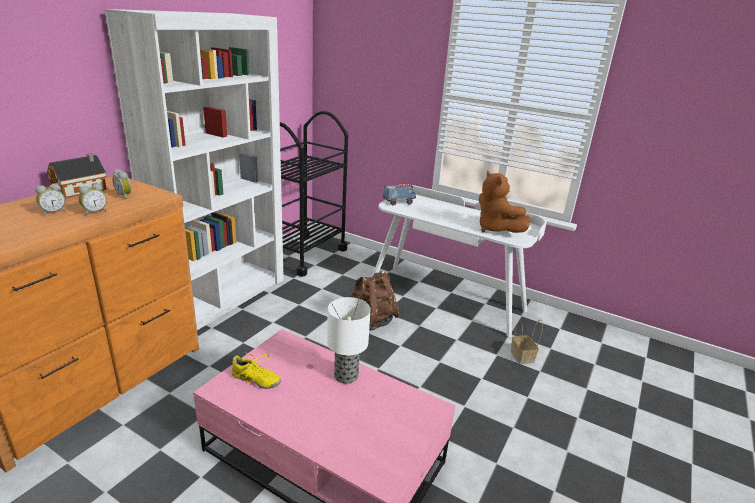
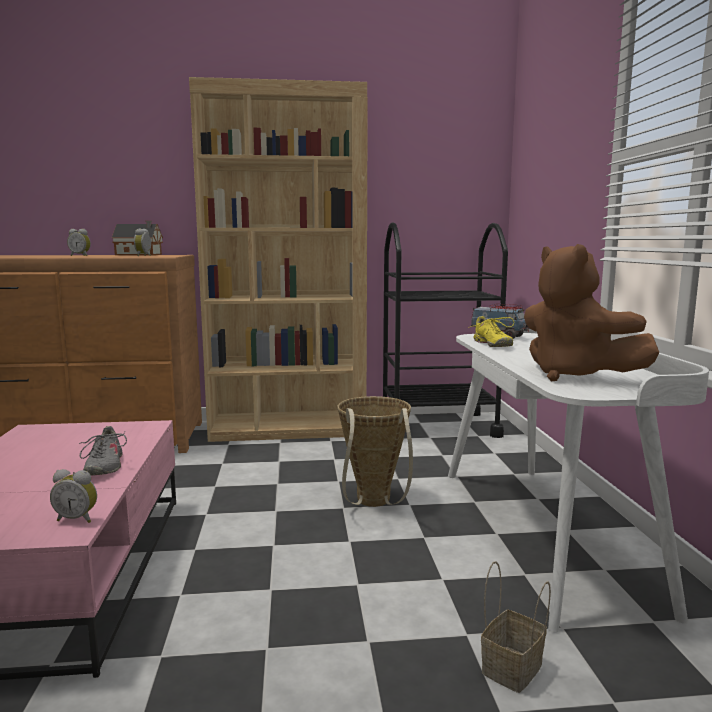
camera: 55 degrees right, 15 degrees down
(94, 212) = (95, 256): alarm clock -> alarm clock (77, 519)
(223, 296) = (288, 429): white bookcase -> brown bookcase
(255, 380) = (57, 436): yellow shoe -> yellow shoe (492, 344)
(346, 375) = (104, 466): table lamp -> grey shoe
(371, 321) = (373, 504): brown backpack -> basket
(495, 229) = (575, 376): brown plush toy -> brown plush toy turned 60 degrees counterclockwise

